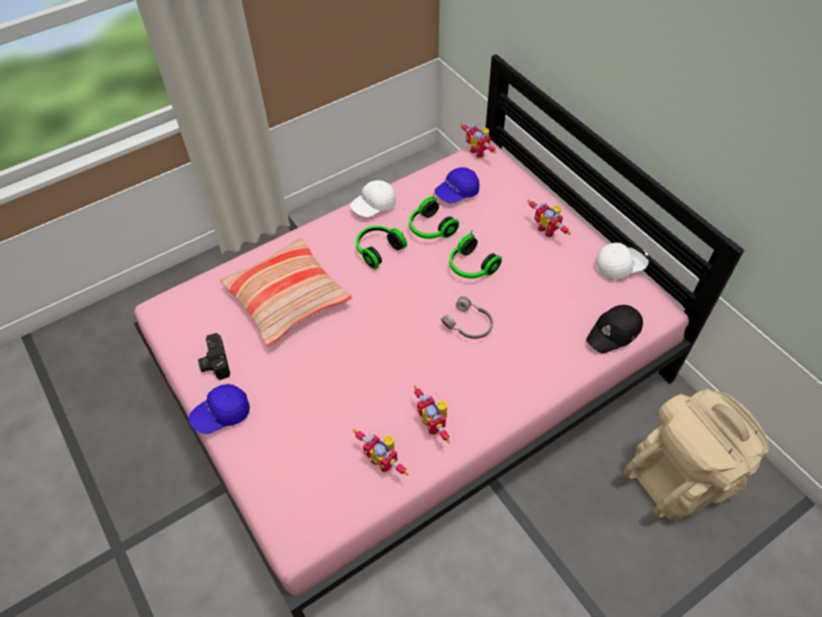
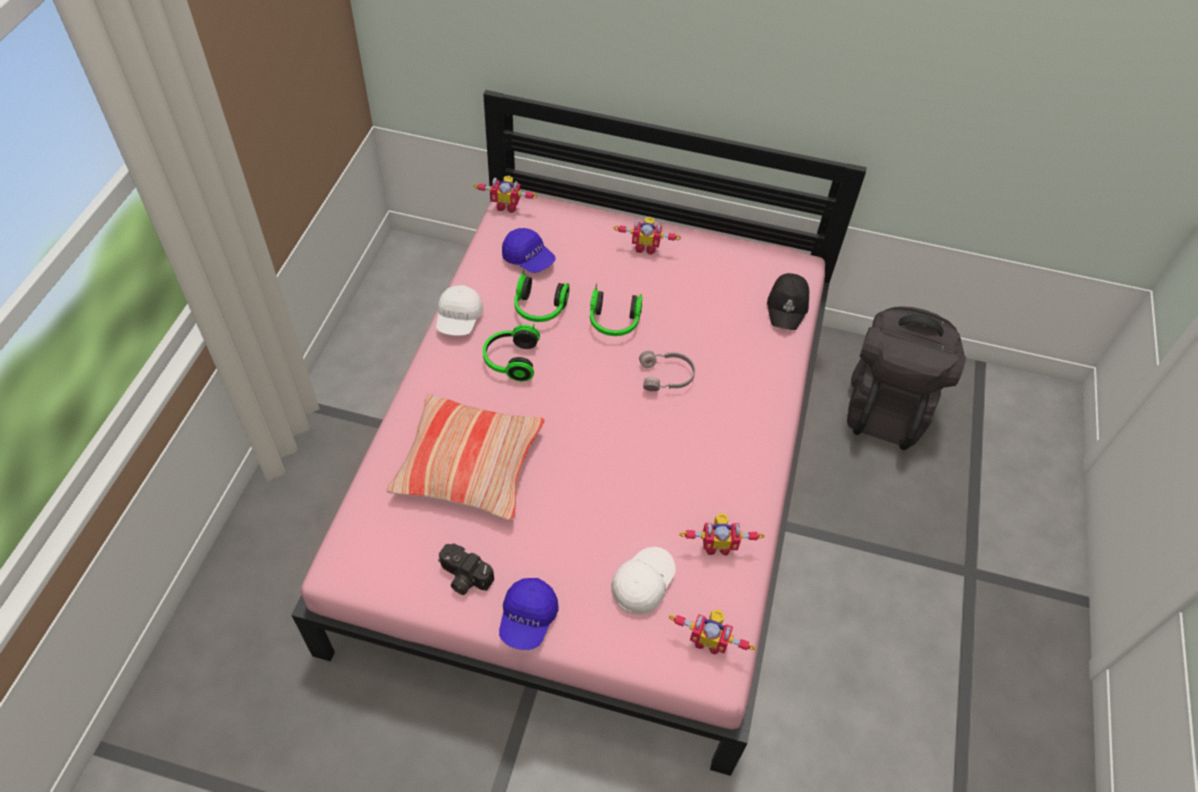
camera: 45 degrees left, 0 degrees up
(434, 423) = (726, 482): toy robot -> toy robot (709, 640)
(457, 193) = (528, 259): blue cap -> blue cap turned 60 degrees counterclockwise
(619, 266) = (735, 245): white cap -> white cap (643, 584)
(682, 476) = (887, 406): beige backpack -> black backpack

